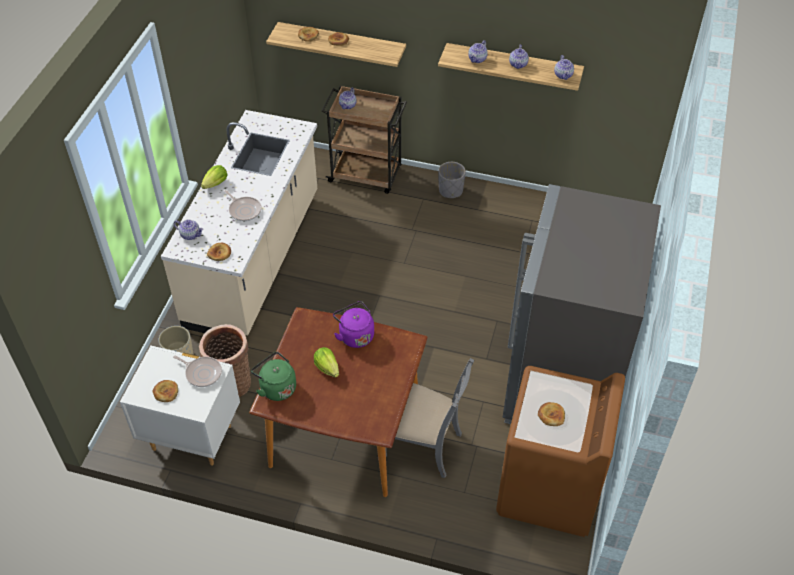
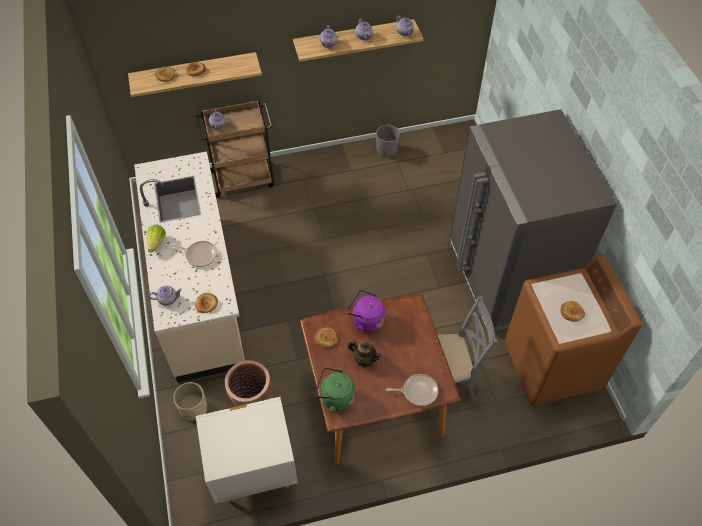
camera: 30 degrees left, 5 degrees up
(166, 392) = (240, 451): bread -> bread (326, 338)
(202, 373) = (260, 417): frying pan -> frying pan (418, 391)
(327, 367) = (364, 359): lettuce -> teapot
(451, 190) = (320, 163): grey planter -> grey planter (386, 150)

